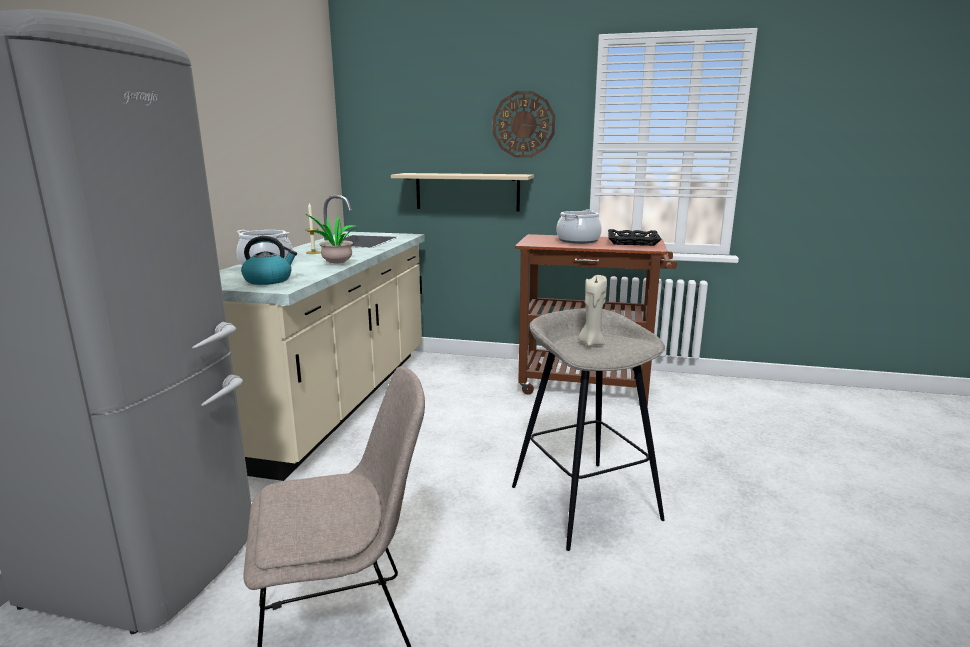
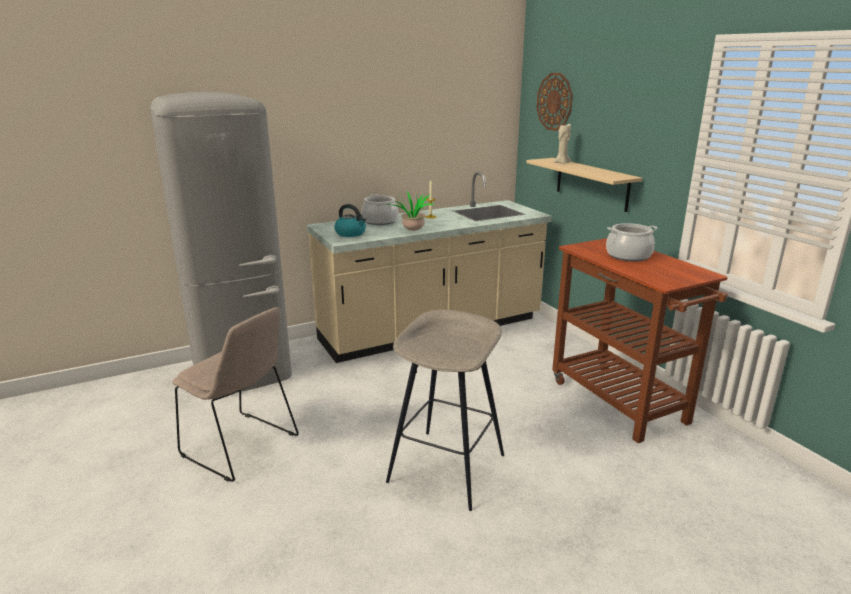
camera: 50 degrees right, 5 degrees up
(523, 124) = (640, 126): wall clock -> wall clock (554, 101)
(591, 343) = (450, 343): beige candle -> beige candle (561, 163)
(632, 241) = (677, 271): black tray -> none

